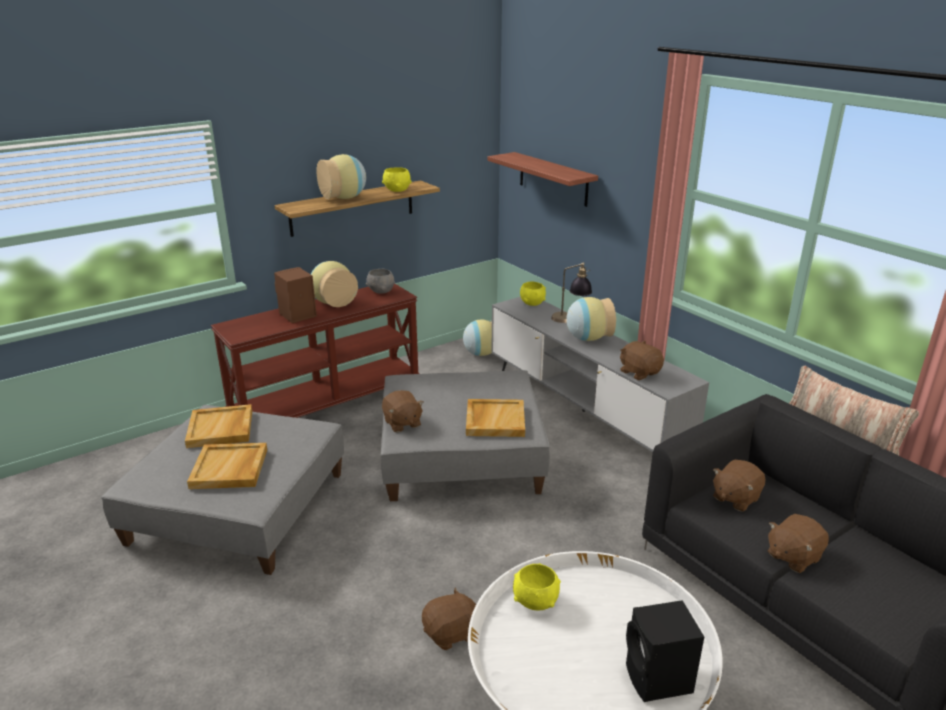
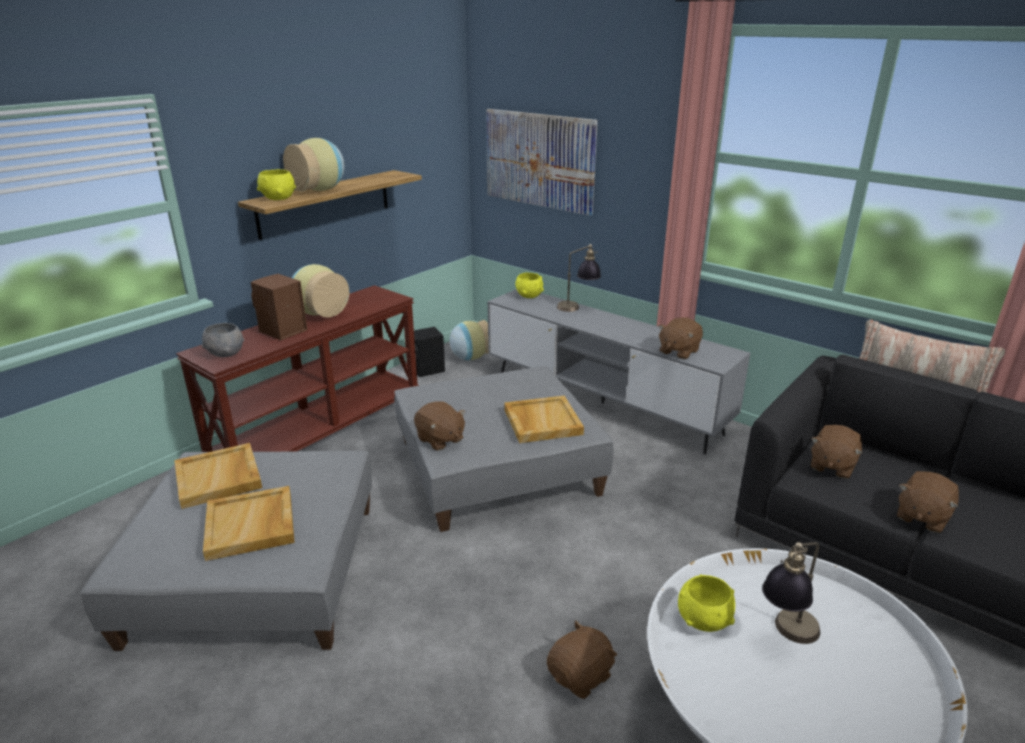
camera: 15 degrees left, 0 degrees up
(381, 291) = (369, 296): grey bowl -> grey bowl (225, 353)
(397, 190) = (375, 179): yellow bowl -> yellow bowl (278, 198)
(553, 179) = (539, 160): shelf -> picture
(587, 338) = (606, 324): vase -> none
(597, 626) = (786, 635): none -> table lamp
(639, 372) = (678, 351): brown plush toy -> brown plush toy turned 90 degrees counterclockwise
(658, 680) = (889, 686): black speaker -> black speaker (428, 370)

